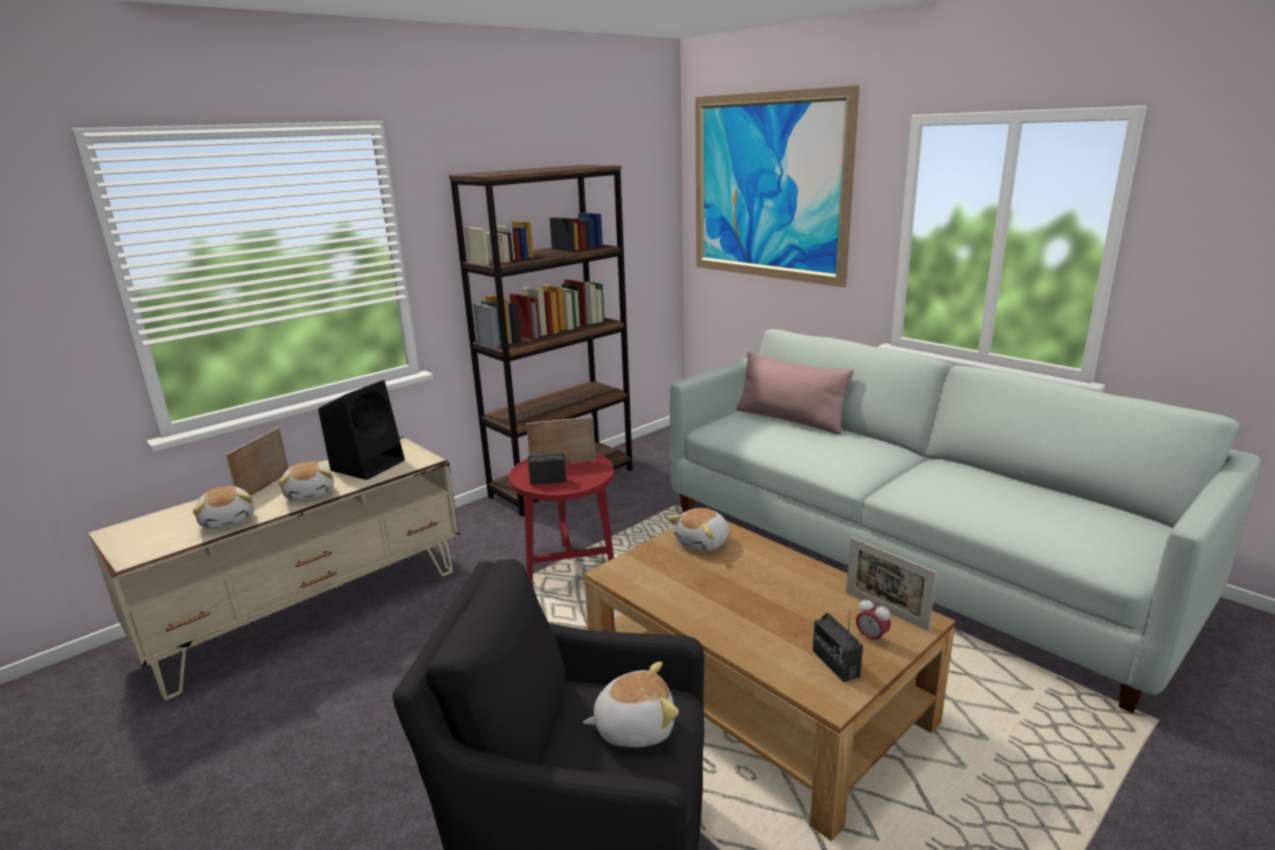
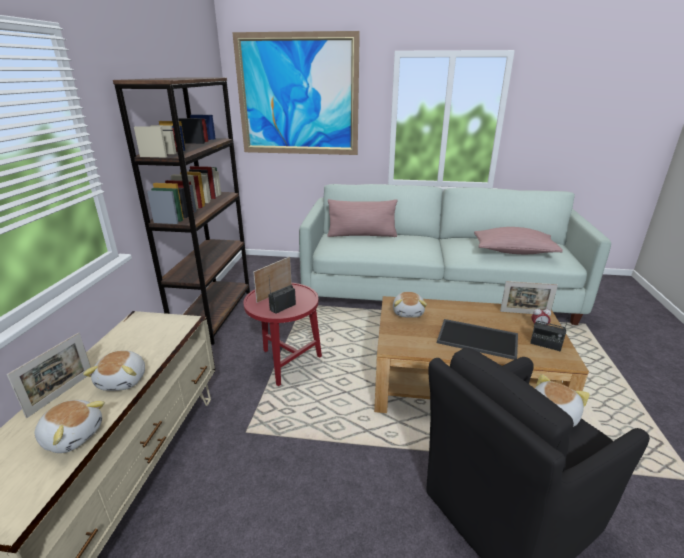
camera: 40 degrees left, 5 degrees up
(264, 487) = (61, 393): picture frame -> picture frame turned 135 degrees counterclockwise
(311, 493) = (124, 380): plush toy -> plush toy turned 60 degrees clockwise
(369, 464) = (140, 340): black speaker -> none
(743, 611) = (478, 338): none -> tray
(1015, 510) = (513, 251): none -> pink pillow

